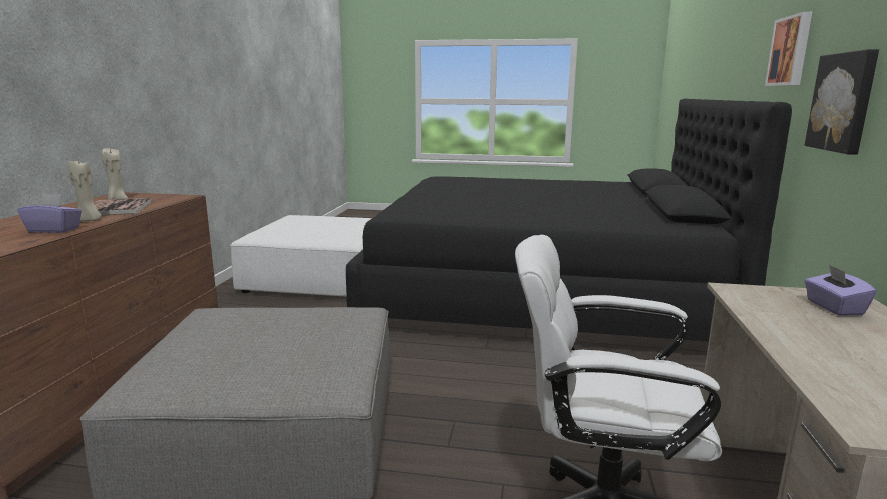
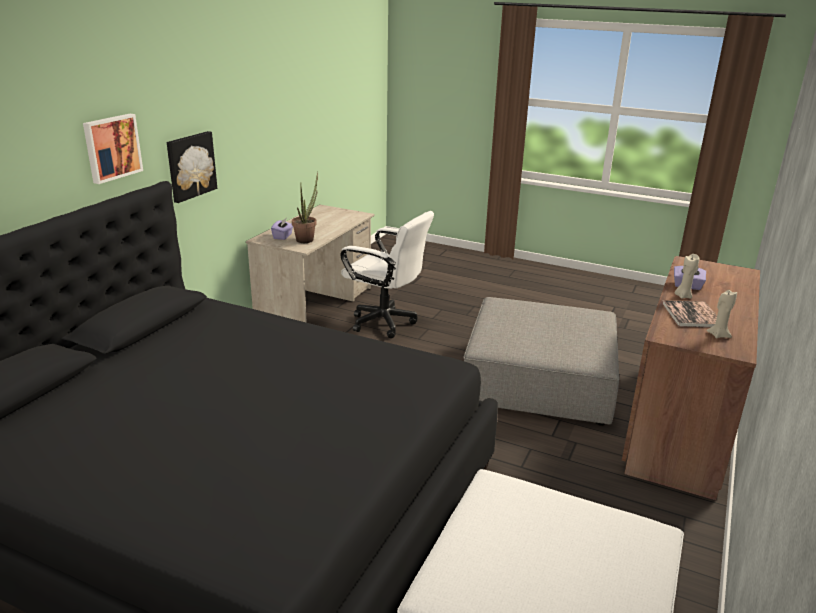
camera: 165 degrees left, 10 degrees up
(777, 308) = (307, 239): none -> potted plant

